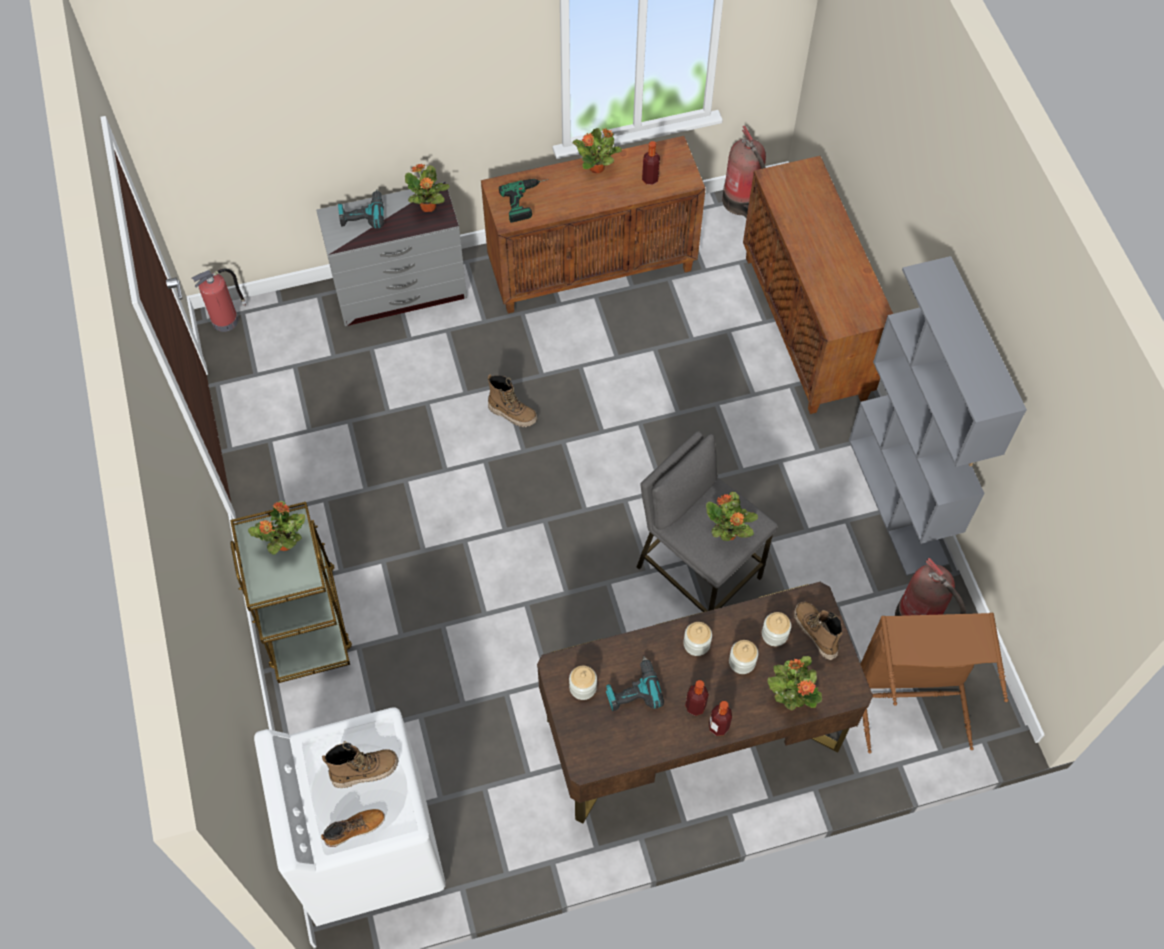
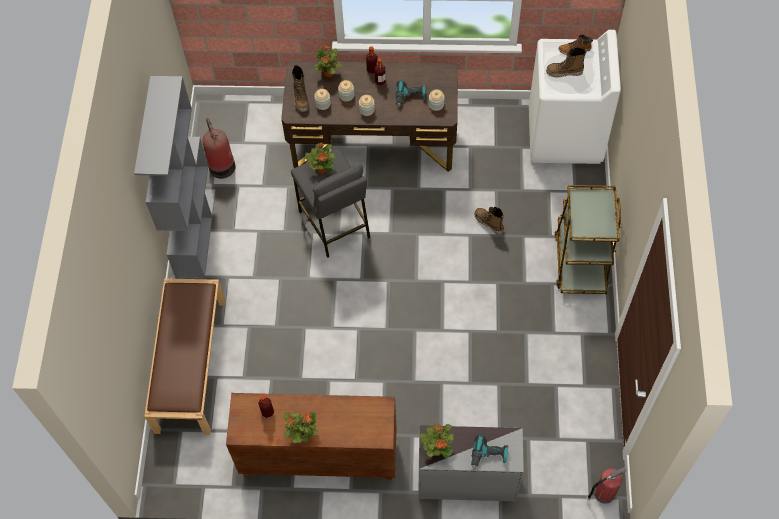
camera: 160 degrees left, 0 degrees up
(284, 543) = (588, 221): potted plant -> none
(512, 413) = (414, 358): boot -> boot (488, 223)
(528, 200) = (363, 419): power drill -> none
(742, 203) = (183, 482): fire extinguisher -> none
(806, 328) = (190, 364): brown cabinet -> brown bench
(912, 697) = (247, 130): brown laundry basket -> none

